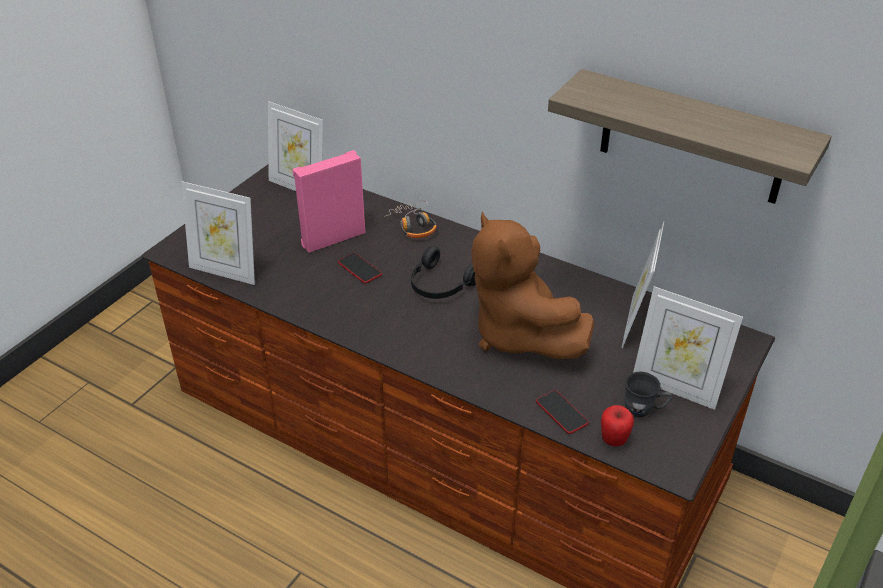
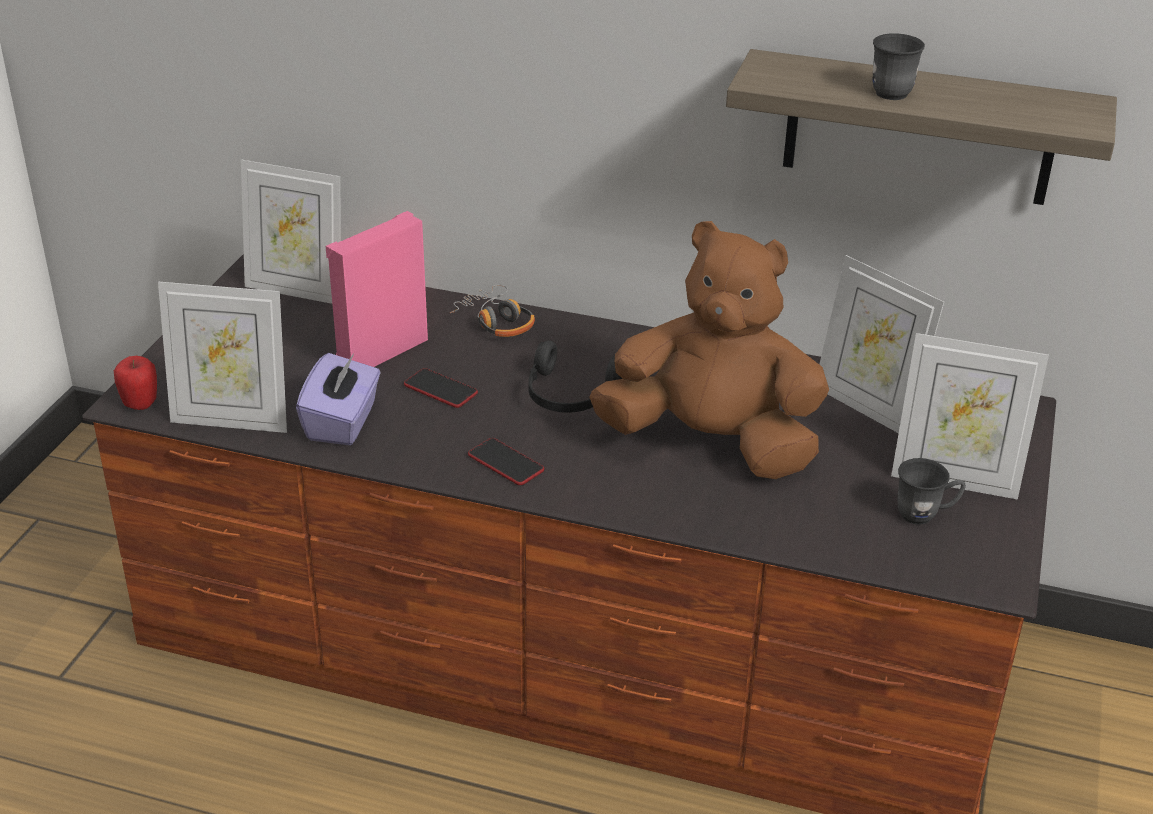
camera: 15 degrees left, 5 degrees down
(290, 283) = (342, 422): none -> purple tissue box
(519, 334) = (711, 444): brown plush toy -> brown plush toy turned 150 degrees clockwise
(561, 412) = (815, 535): phone -> phone (505, 463)
(614, 440) = (901, 558): apple -> apple (140, 404)
(636, 323) = (866, 406): picture frame -> picture frame turned 45 degrees counterclockwise
(663, 112) = (890, 90): none -> grey mug

